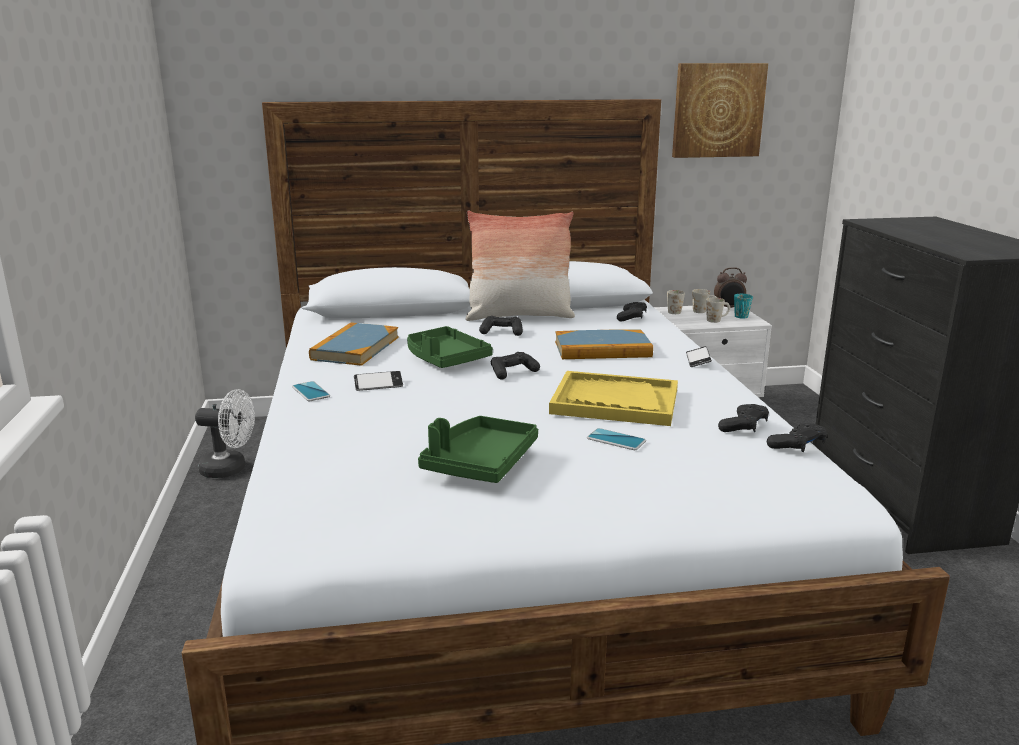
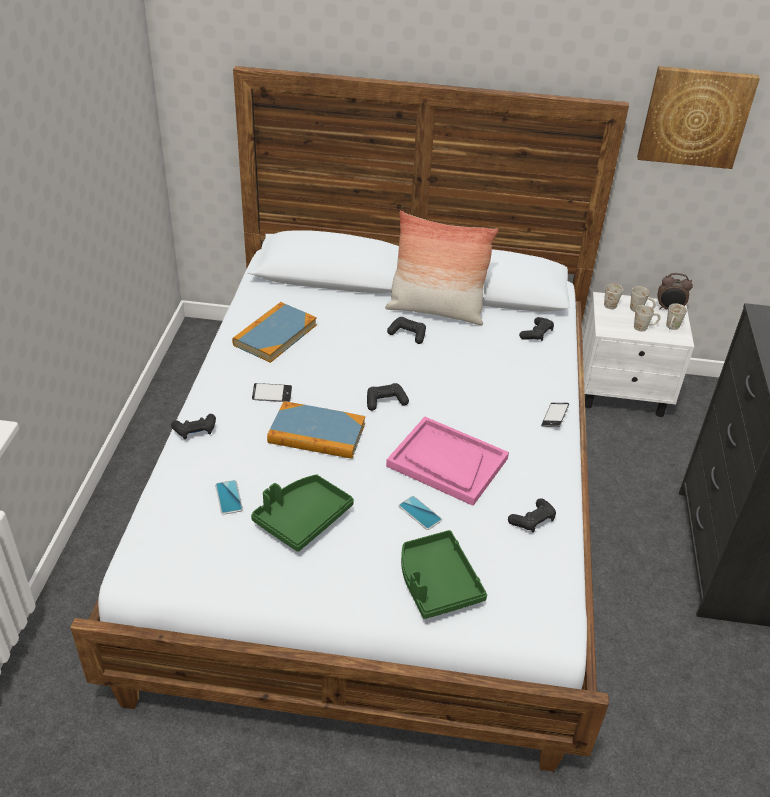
camera: 15 degrees right, 20 degrees up
(230, 469) = (185, 383): white fan -> none
(311, 392) = (218, 393): phone -> phone (229, 497)
(445, 359) = (339, 369): green tray -> green tray (437, 582)
(602, 349) = (480, 381): book -> book (316, 434)
(614, 402) = (447, 462): yellow tray -> pink tray
(741, 318) = (671, 328): turquoise mug -> white mug
(797, 446) = (559, 556): black game controller -> black game controller (195, 431)

